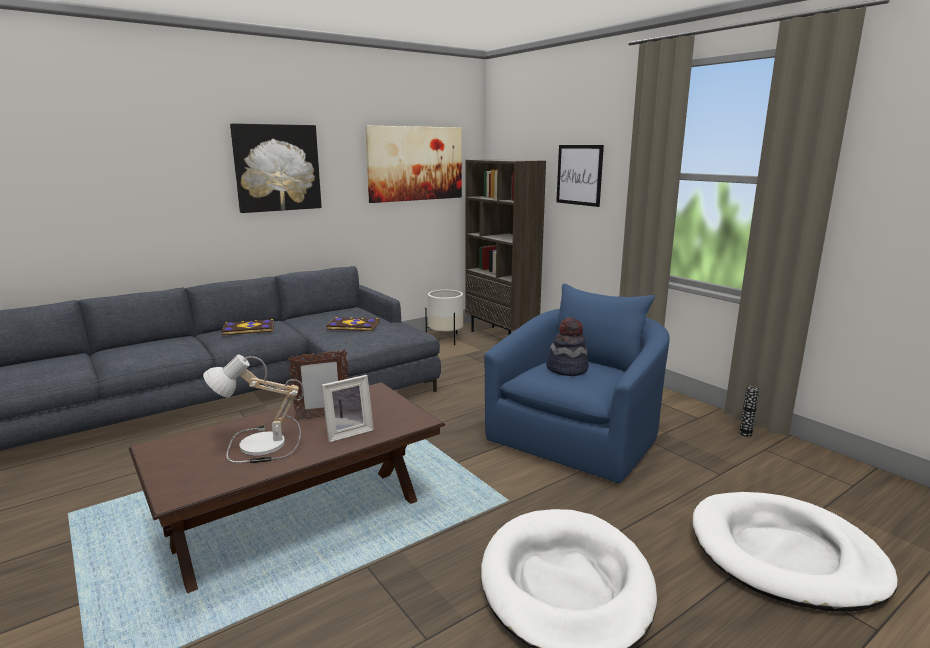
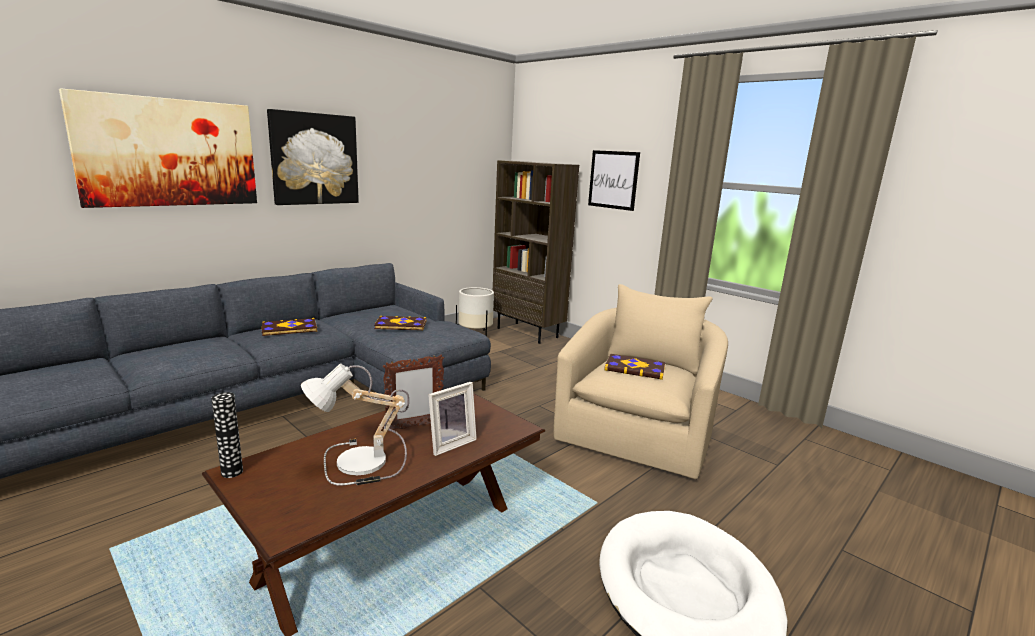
camera: 10 degrees left, 0 degrees up
(415, 163) = (448, 162): picture -> picture (169, 152)
(567, 369) = (635, 368): hat -> book
(580, 436) = (639, 432): blue armchair -> beige armchair
(745, 434) = (782, 424): vase -> vase (232, 472)
(785, 555) = (866, 542): white dog bed -> none

